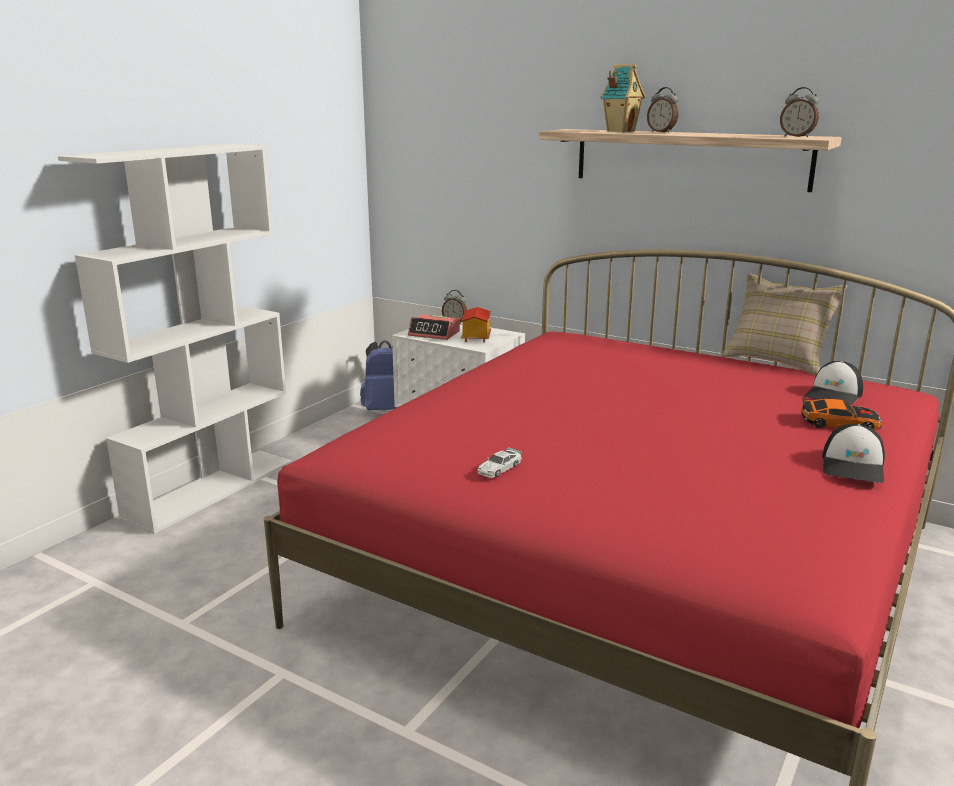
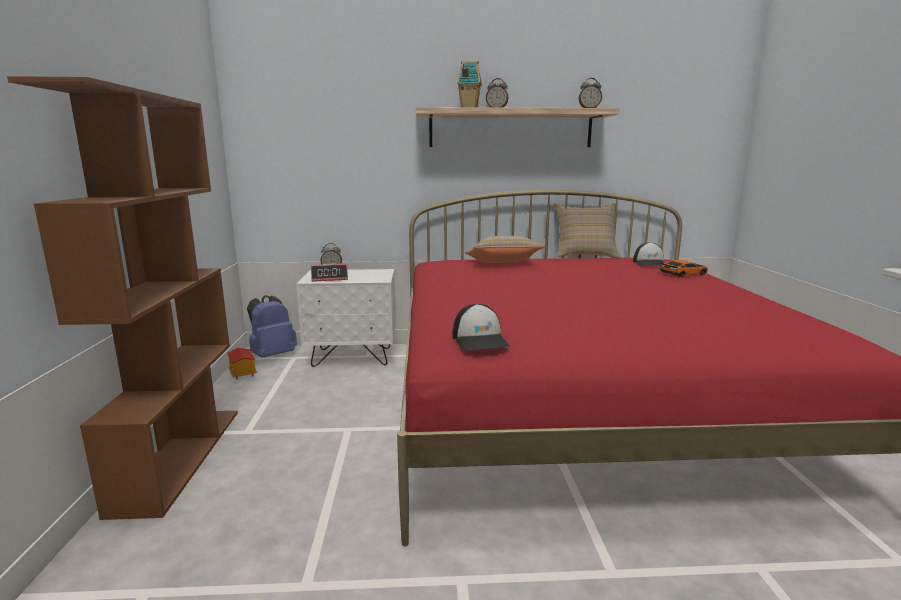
camera: 35 degrees left, 5 degrees down
(212, 489) = (179, 457): white bookcase -> brown bookcase
(475, 337) = (365, 275): toy house -> toy house (242, 373)
(499, 468) = (592, 330): toy car -> none
(620, 354) = (502, 264): none -> beige pillow
(853, 466) = (737, 289): cap -> cap (480, 340)

